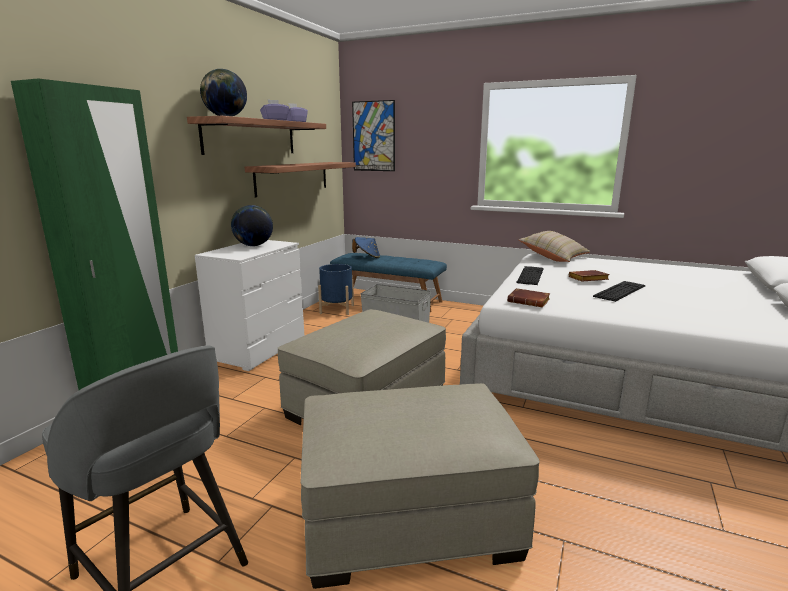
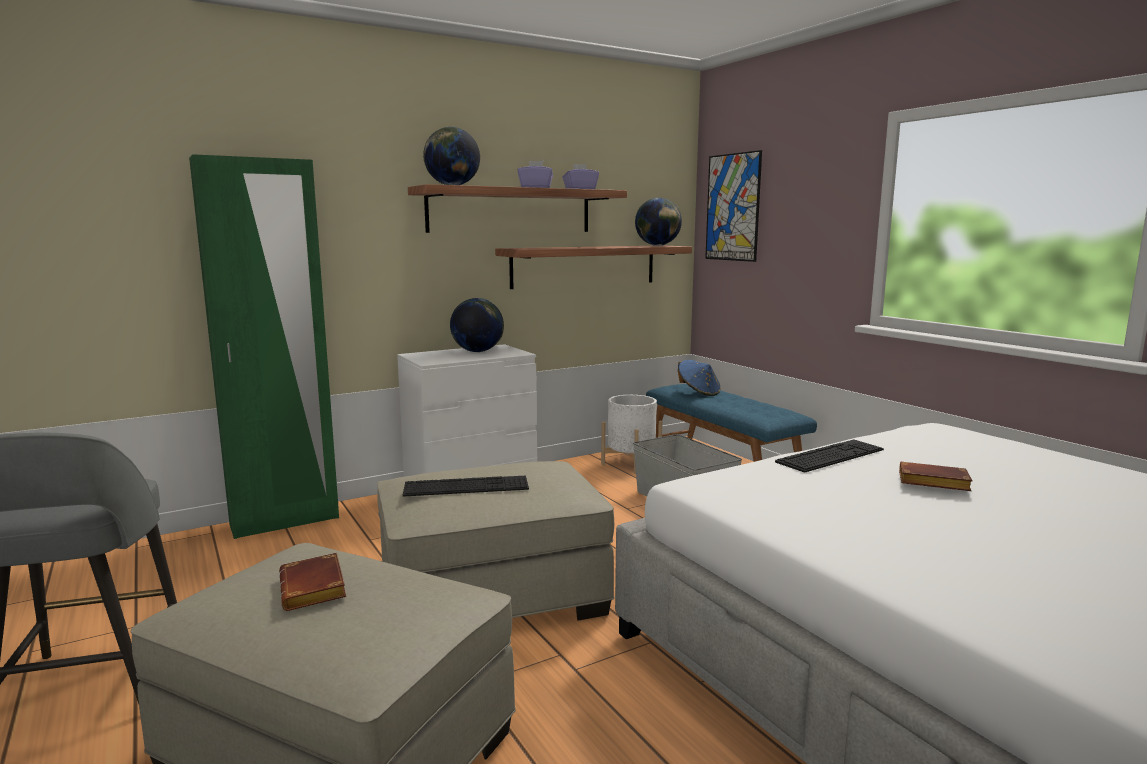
camera: 35 degrees right, 5 degrees down
(332, 162) = (657, 245): none -> globe
(337, 309) = (631, 463): blue planter -> white planter
(529, 301) = (729, 494): brown book -> brown book (315, 589)
(553, 257) = (952, 435): beige pillow -> none
(620, 291) = (949, 516): keyboard -> keyboard (466, 486)

